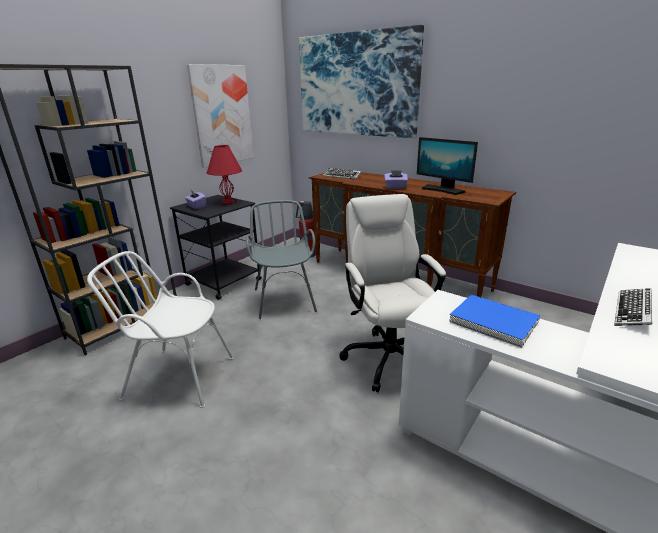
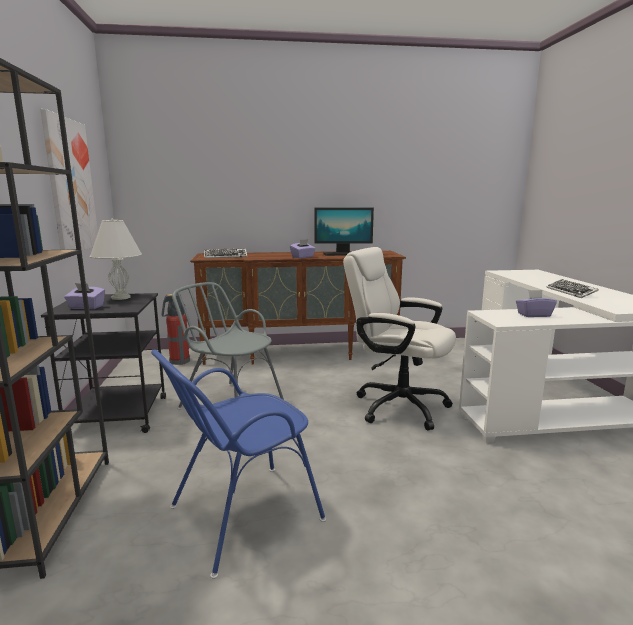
camera: 45 degrees left, 10 degrees down
(176, 376) = (241, 516): white chair -> blue chair
(228, 202) = (121, 297): red table lamp -> white table lamp
(356, 85) = (218, 160): picture -> none
(493, 322) = (533, 315): blue book -> purple tissue box

